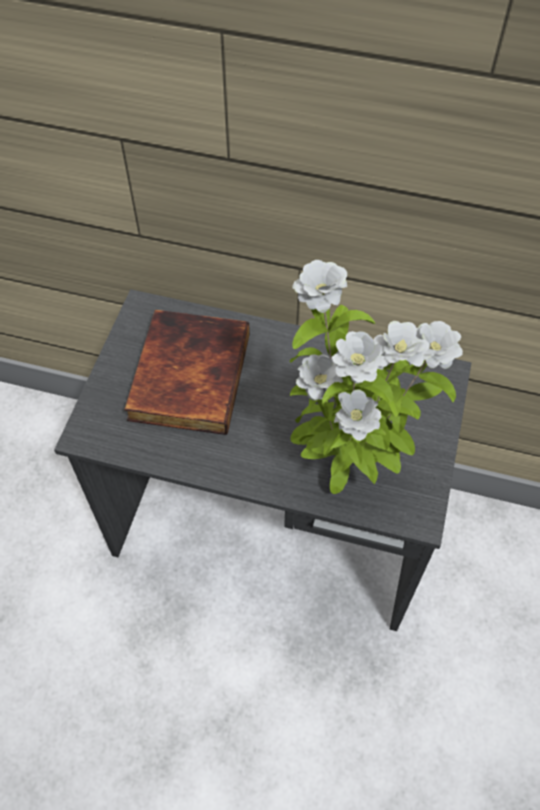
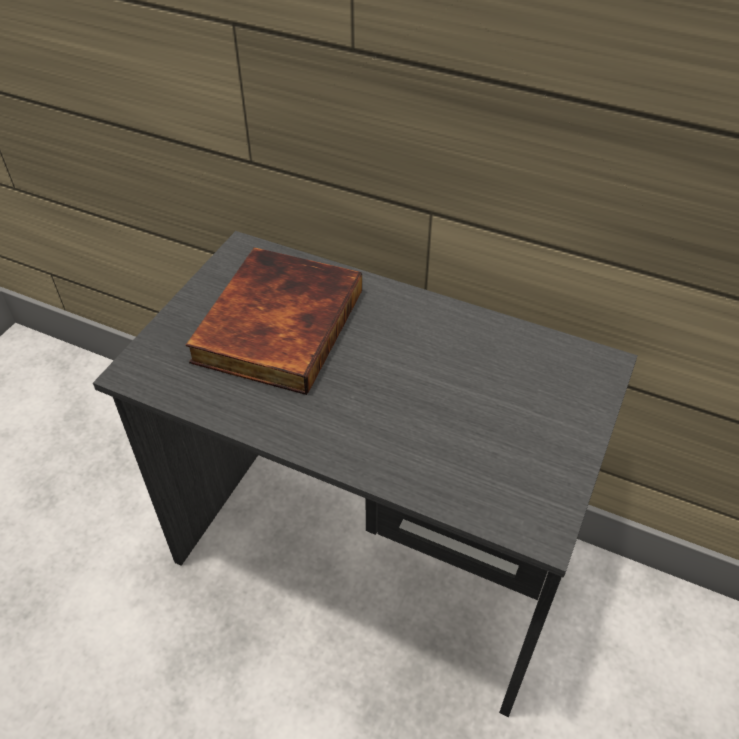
camera: 10 degrees right, 10 degrees down
(345, 470) = (450, 457): potted plant -> none

